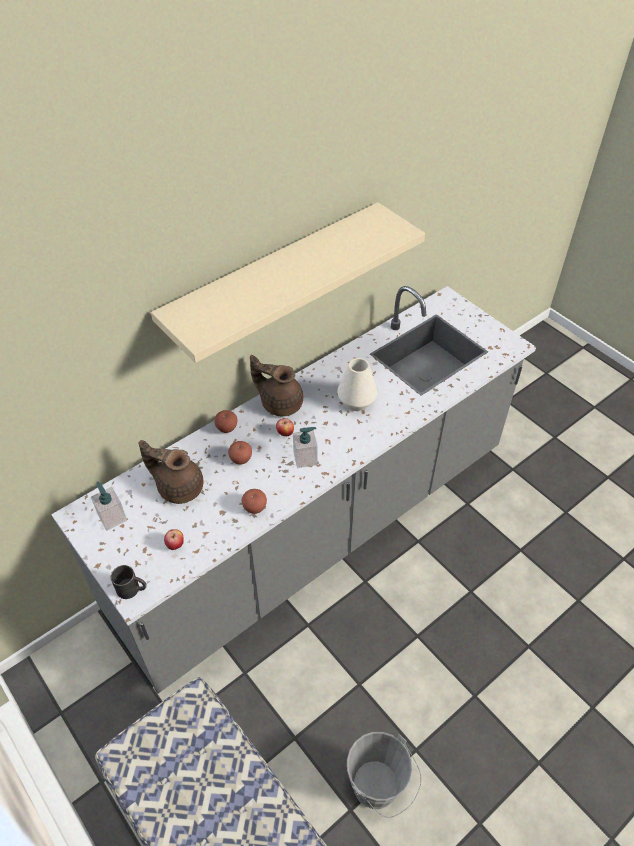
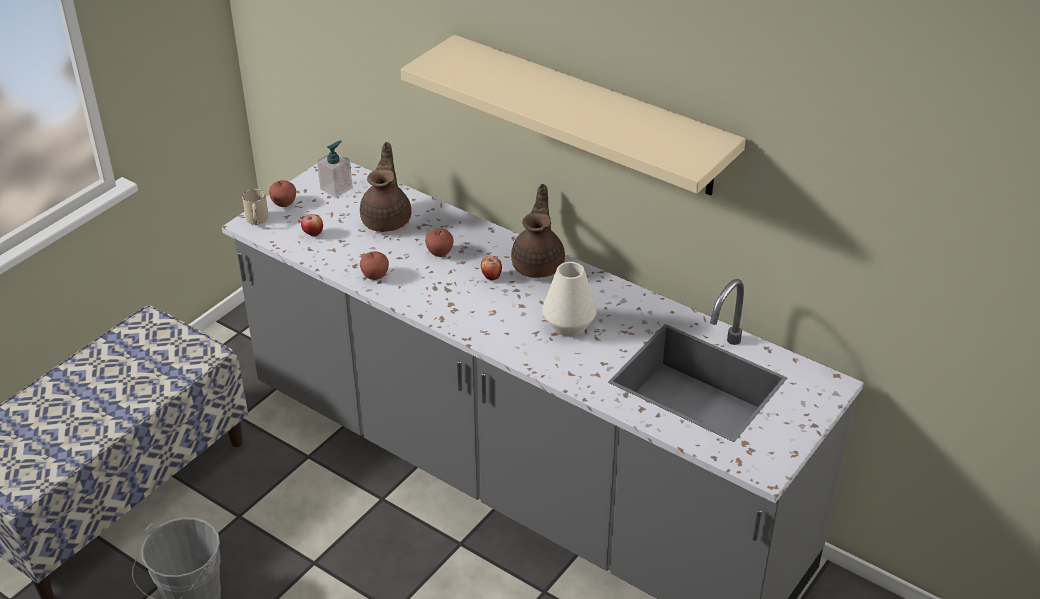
camera: 75 degrees right, 10 degrees down
(132, 589) = (257, 221): black mug -> beige mug
(227, 428) = (482, 233): apple -> apple (284, 203)
(305, 458) = (458, 299): soap dispenser -> none

